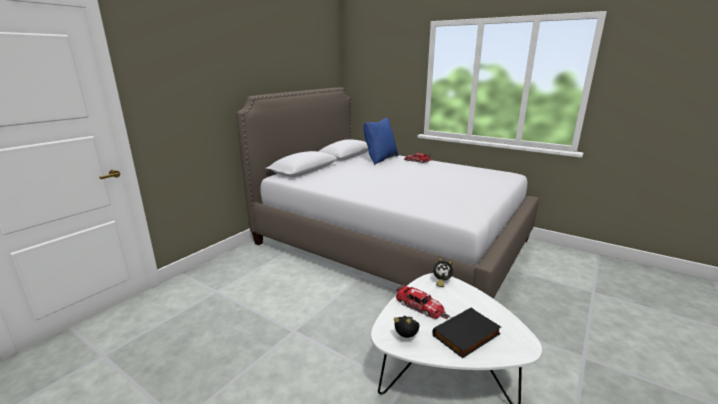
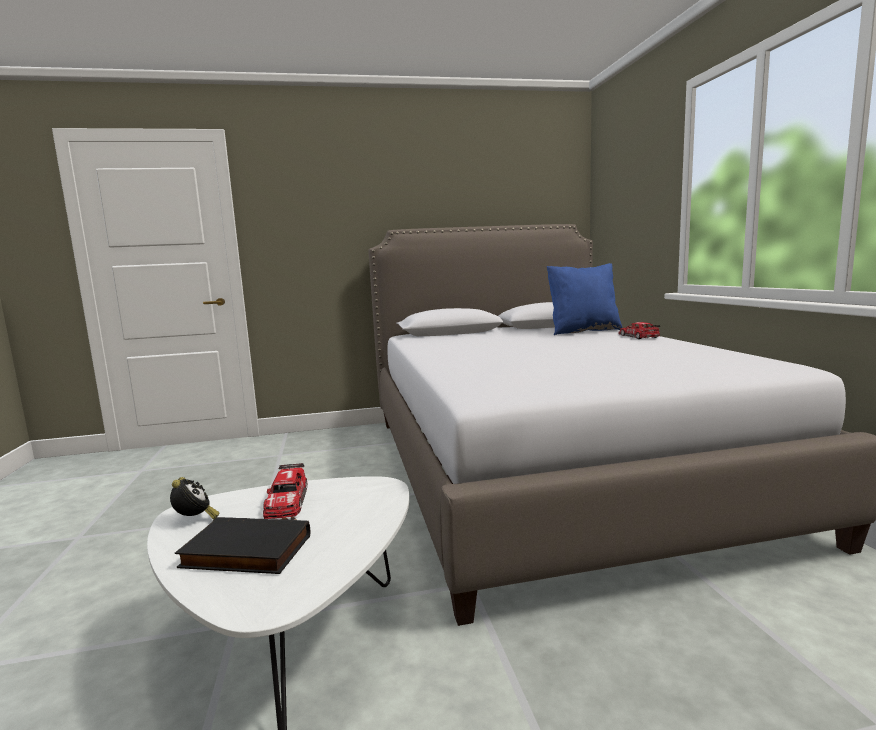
camera: 45 degrees right, 10 degrees down
(441, 281) = (377, 490): alarm clock -> none

